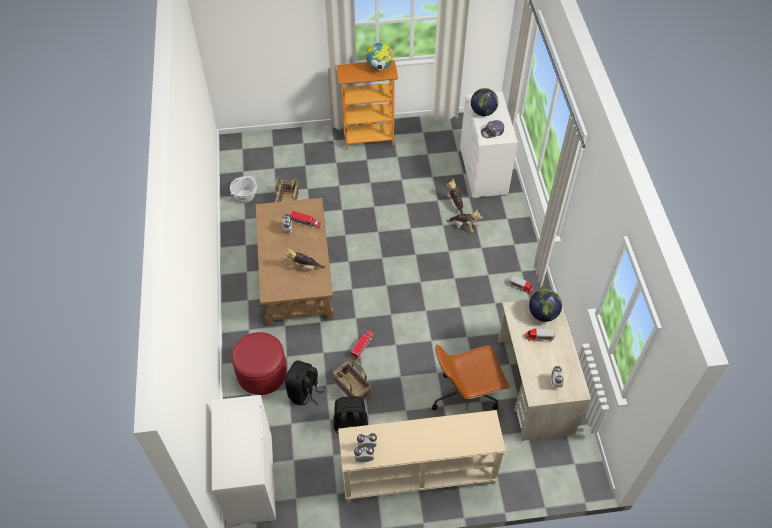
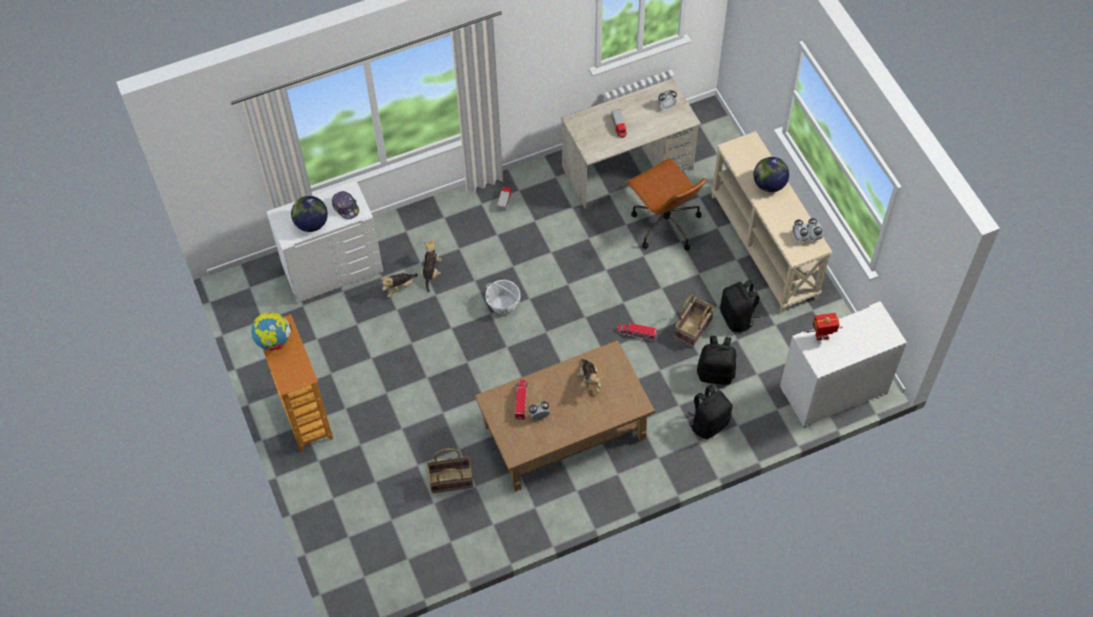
camera: 105 degrees left, 5 degrees up
(245, 196) = (453, 539): basket -> basket (503, 304)
(248, 418) = (822, 337): none -> toy robot
(262, 373) = (709, 423): red ottoman -> black backpack
(543, 314) = (589, 128): globe -> globe (769, 185)

